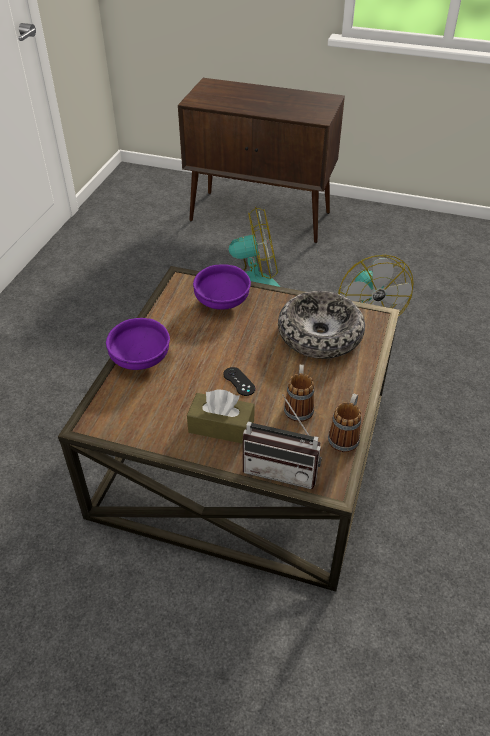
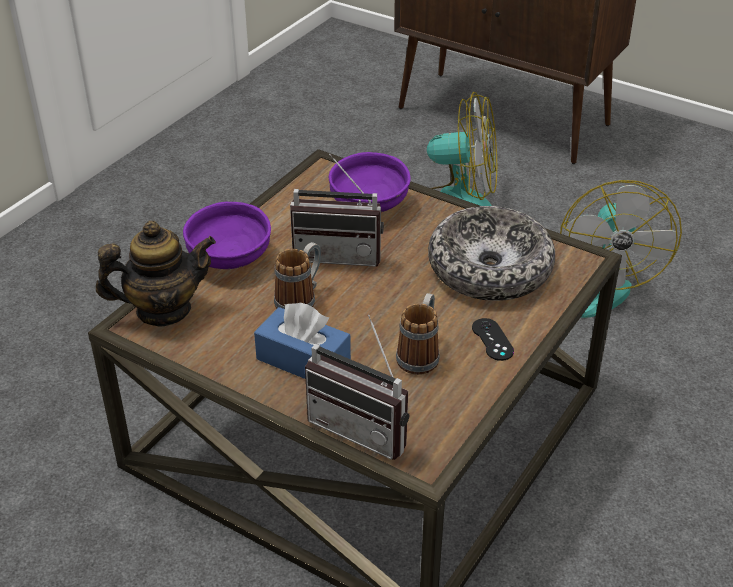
camera: 15 degrees right, 5 degrees down
(107, 408) = (163, 310): none -> teapot
(215, 341) = (339, 253): none -> radio
(221, 426) = (303, 360): brown tissue box -> blue tissue box
(239, 381) = (350, 309): black game controller -> black game controller (492, 339)
(345, 435) = (470, 403): mug -> mug (301, 299)

